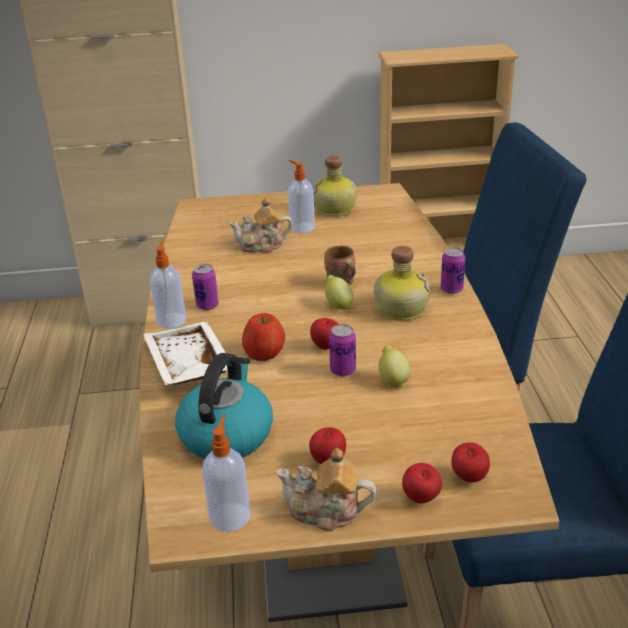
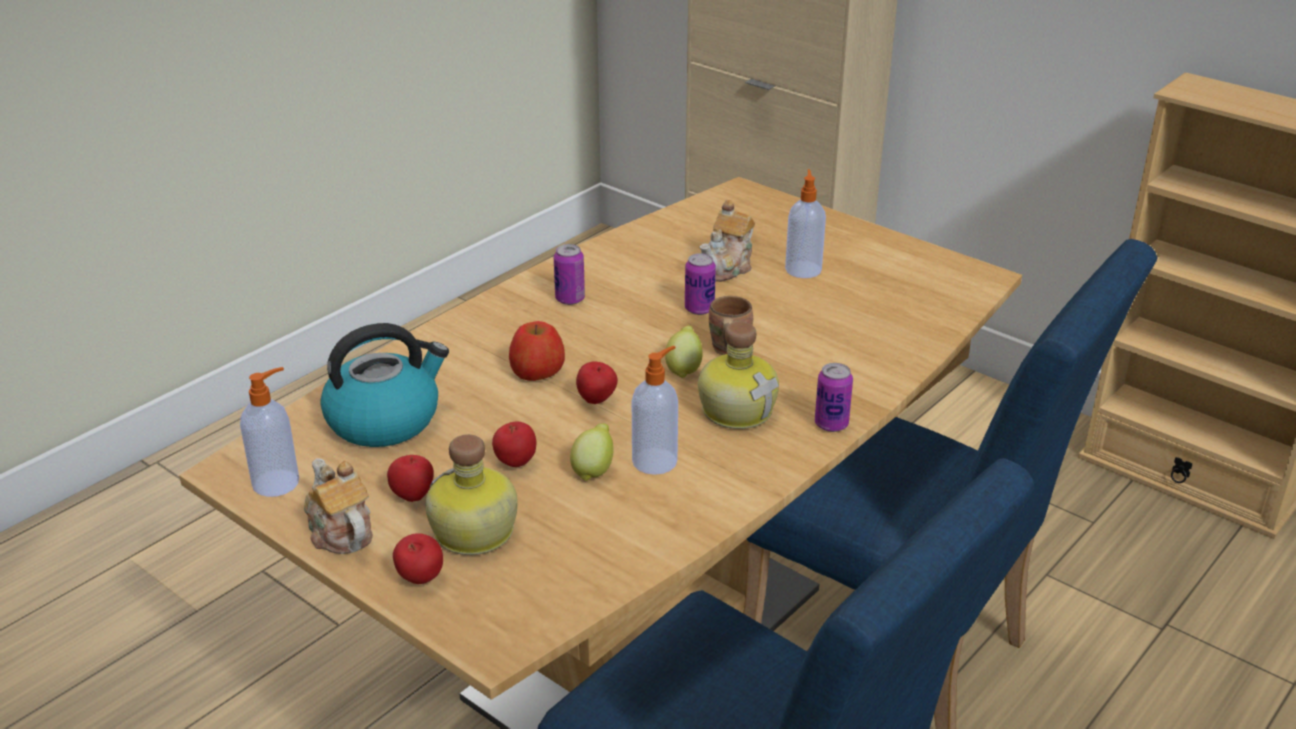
camera: 45 degrees right, 0 degrees up
(171, 320) = (518, 295): soap dispenser -> soap dispenser (656, 460)
(187, 366) = (458, 343): white tray -> none
(262, 245) = (727, 267): teapot -> teapot turned 90 degrees counterclockwise
(335, 209) = (880, 267): bottle -> bottle (473, 533)
(343, 370) = (569, 432): can -> can (699, 309)
(468, 478) = (488, 596): apple -> apple (515, 463)

